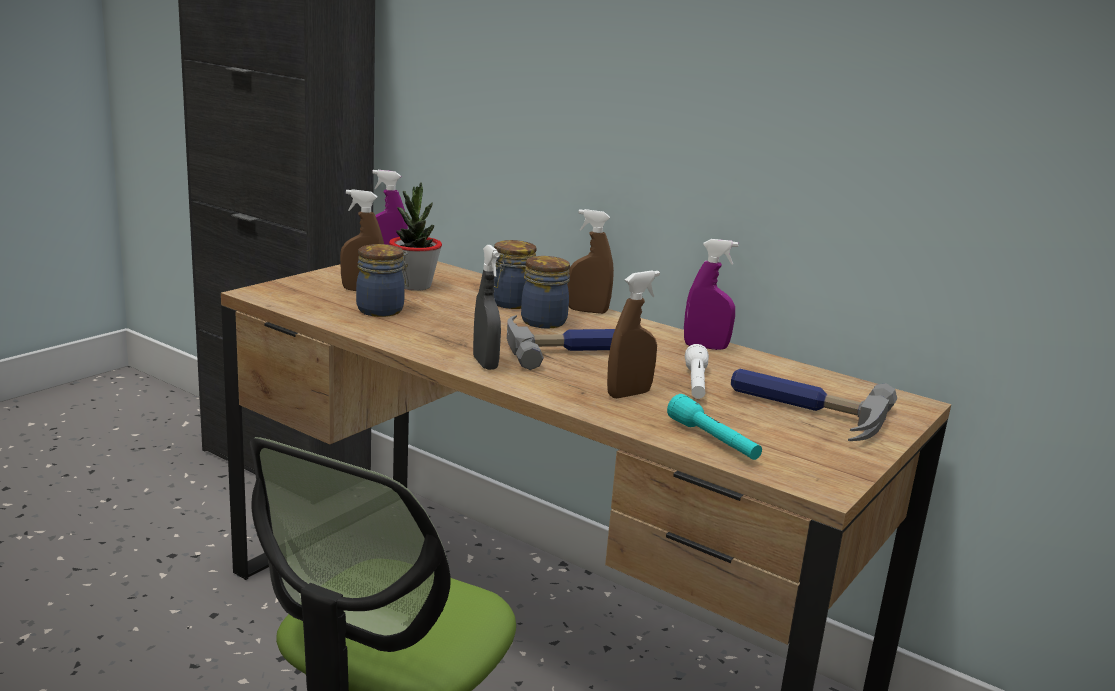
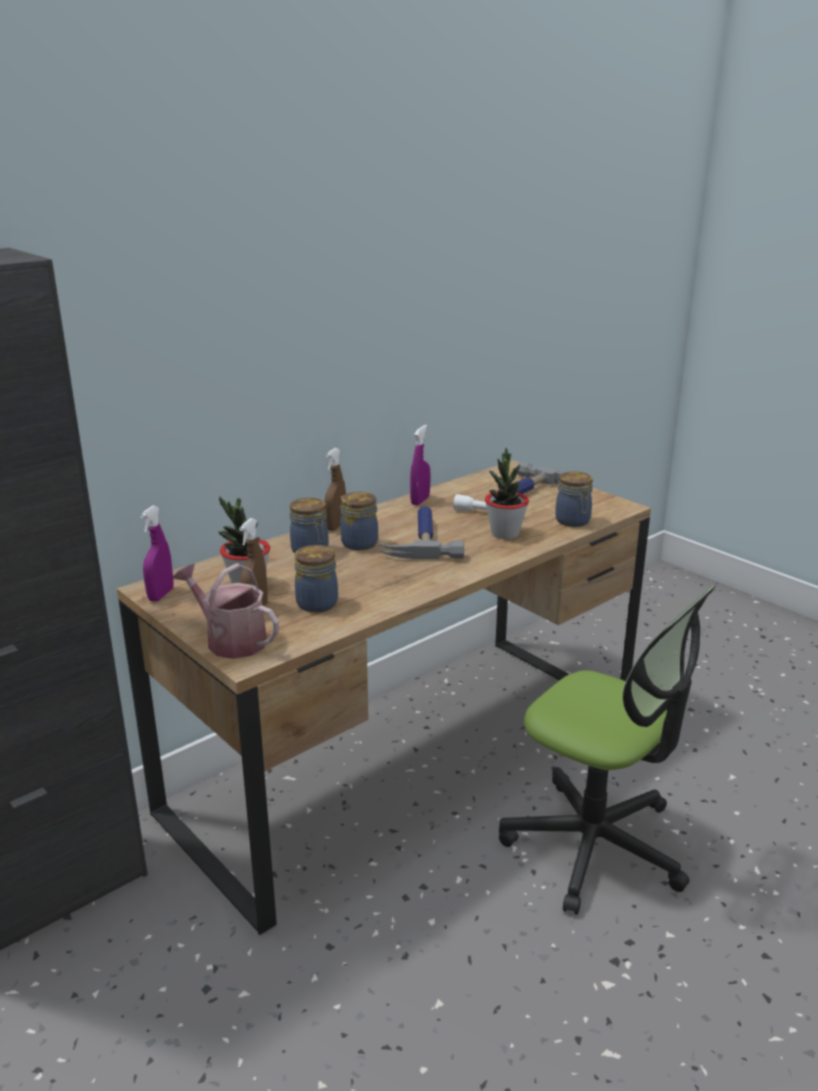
camera: 75 degrees left, 5 degrees up
(299, 286) = (230, 640): none -> watering can
(485, 363) = (449, 571): grey spray bottle -> none
(629, 394) = (505, 533): brown spray bottle -> potted plant
(713, 441) = (573, 521): turquoise flashlight -> jar

